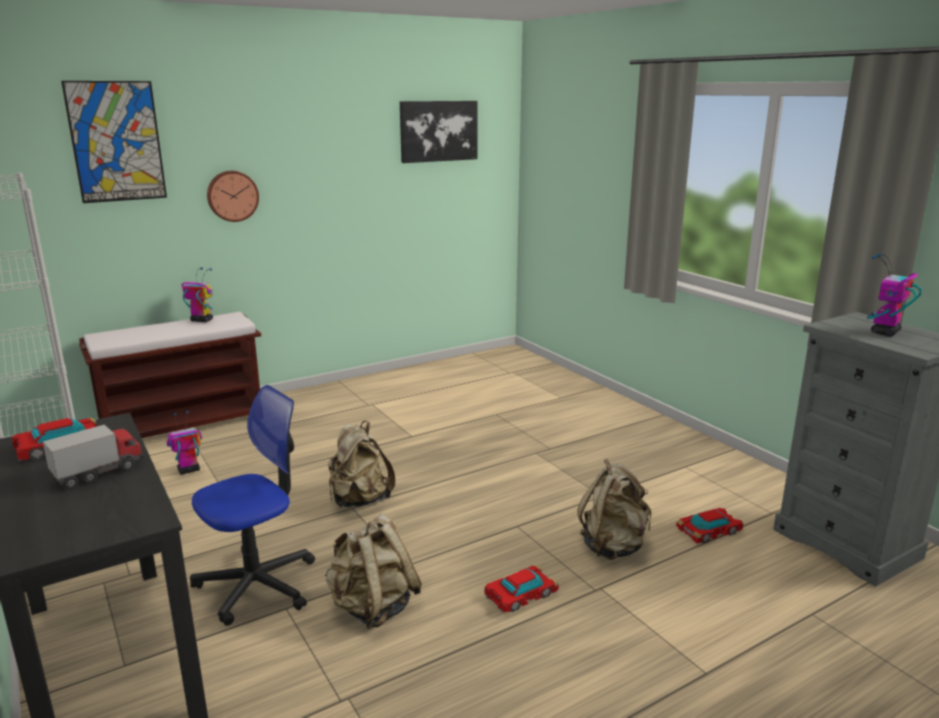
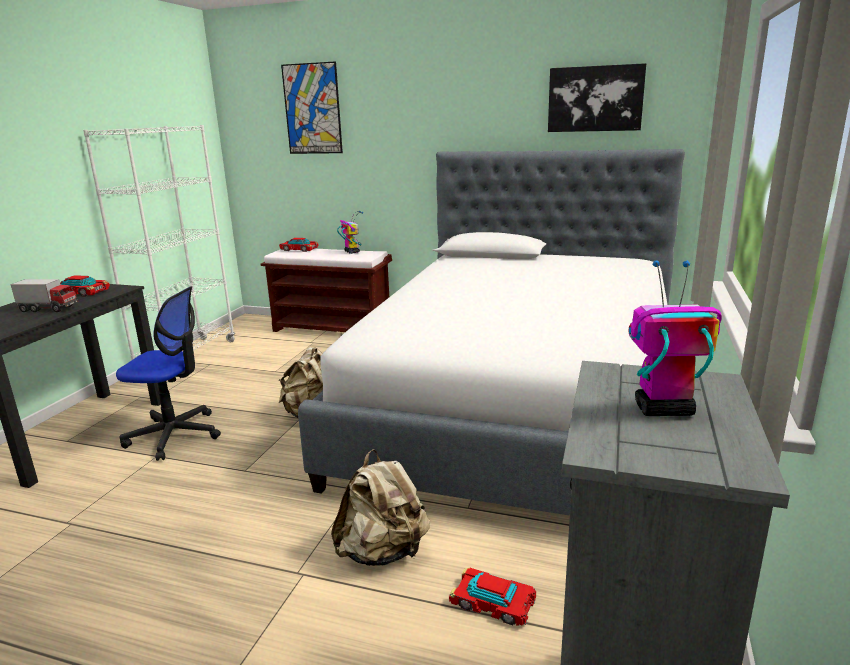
camera: 50 degrees right, 0 degrees up
(188, 470) = (281, 355): toy robot -> none
(232, 196) = (389, 155): wall clock -> none
(373, 607) = (181, 484): beige backpack -> none
(500, 420) = (522, 405): none -> bed
(520, 594) = (253, 536): toy car -> toy car (299, 249)

